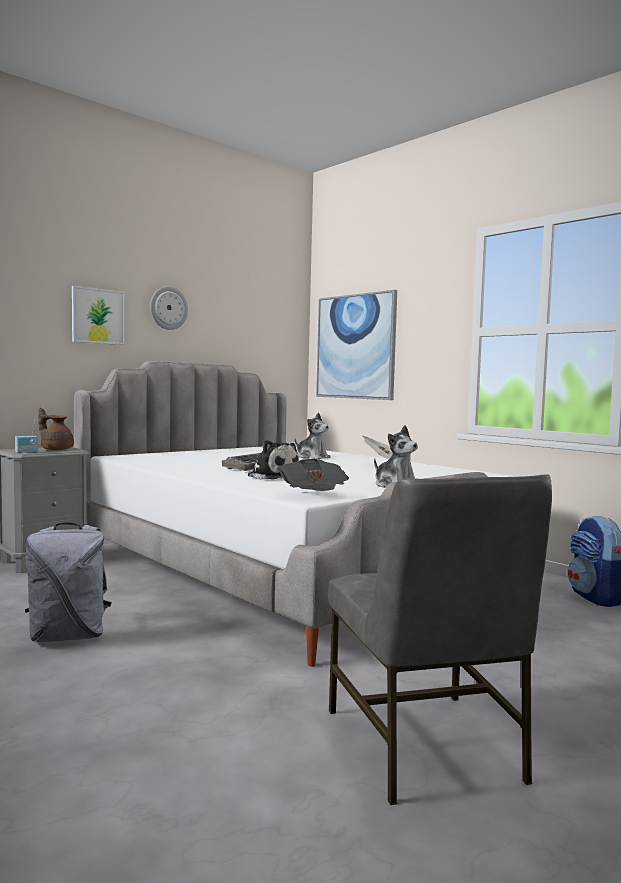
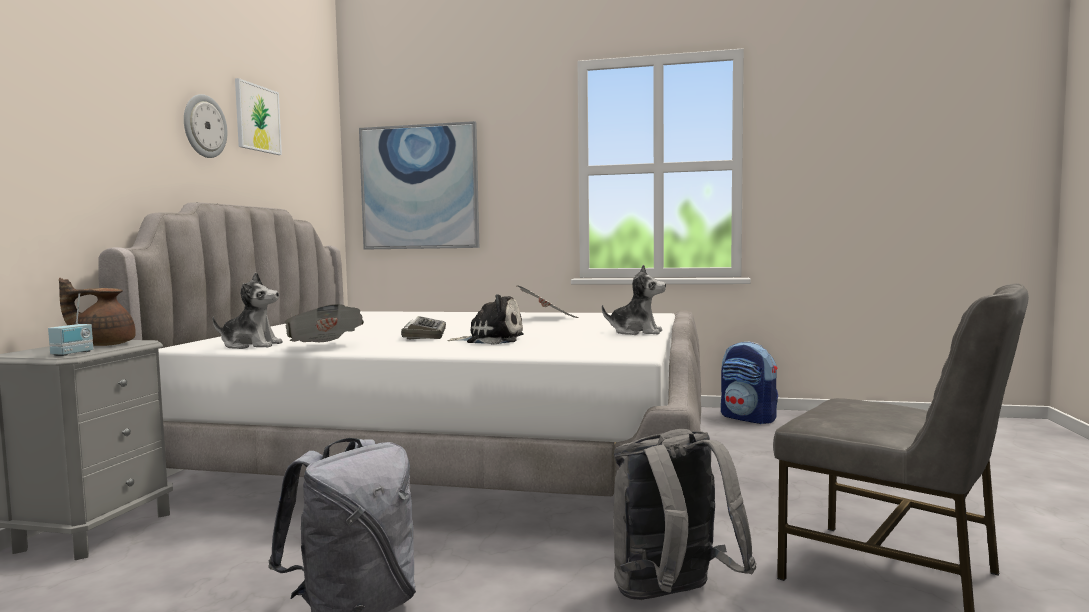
camera: 35 degrees left, 0 degrees up
(98, 316) = (118, 131): picture -> picture (257, 118)
(234, 693) = (672, 598): none -> grey backpack
(312, 457) = (437, 319): plush toy -> plush toy (251, 345)
(313, 496) = (619, 351): newspaper -> newspaper (325, 347)

